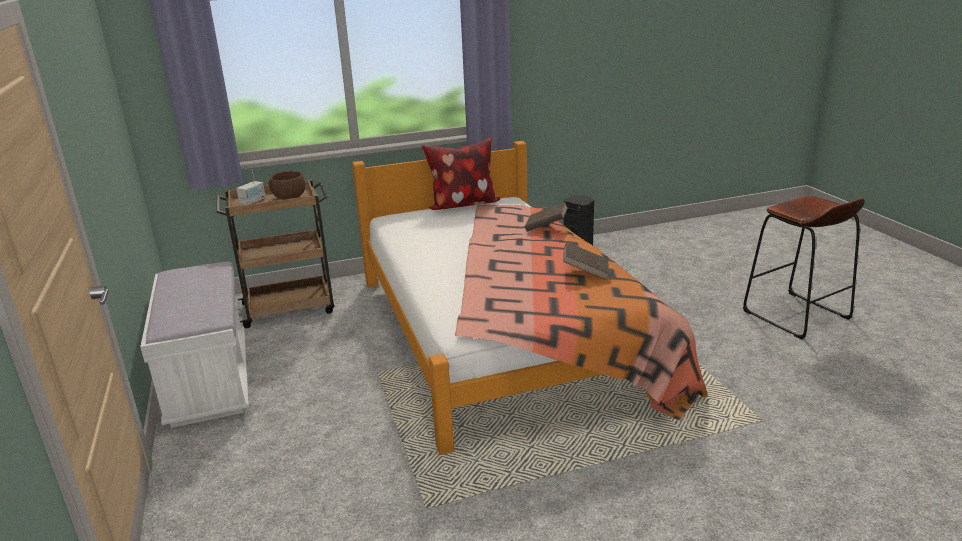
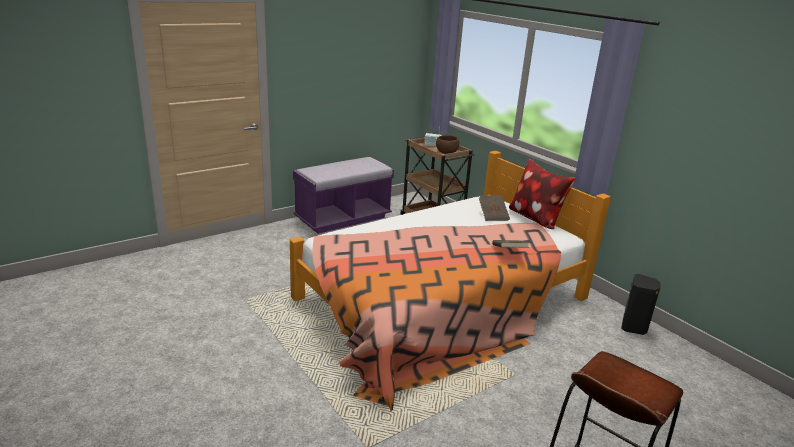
camera: 70 degrees right, 0 degrees up
(209, 381) = (343, 218): white bench -> purple bench
(585, 271) = (428, 273): brown book -> brown book (493, 215)

